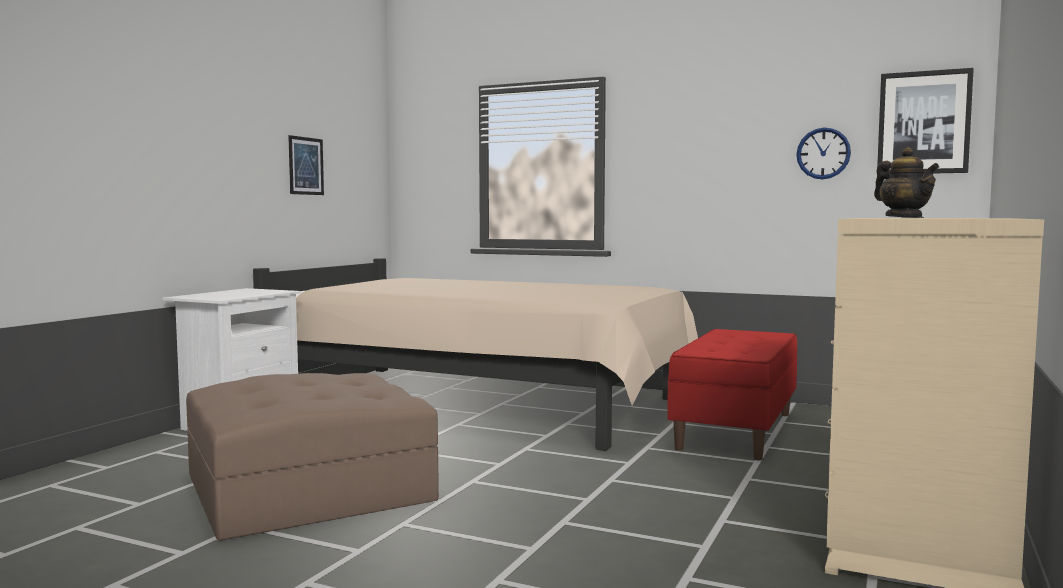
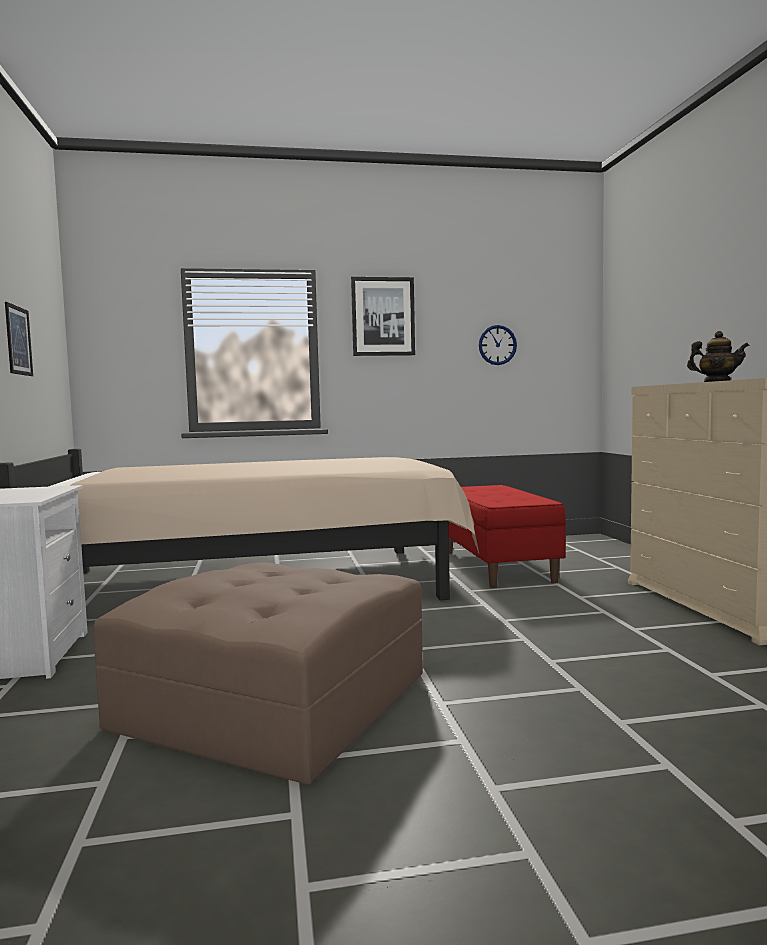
camera: 35 degrees left, 0 degrees up
(923, 122) = (562, 324): picture -> picture (383, 316)

